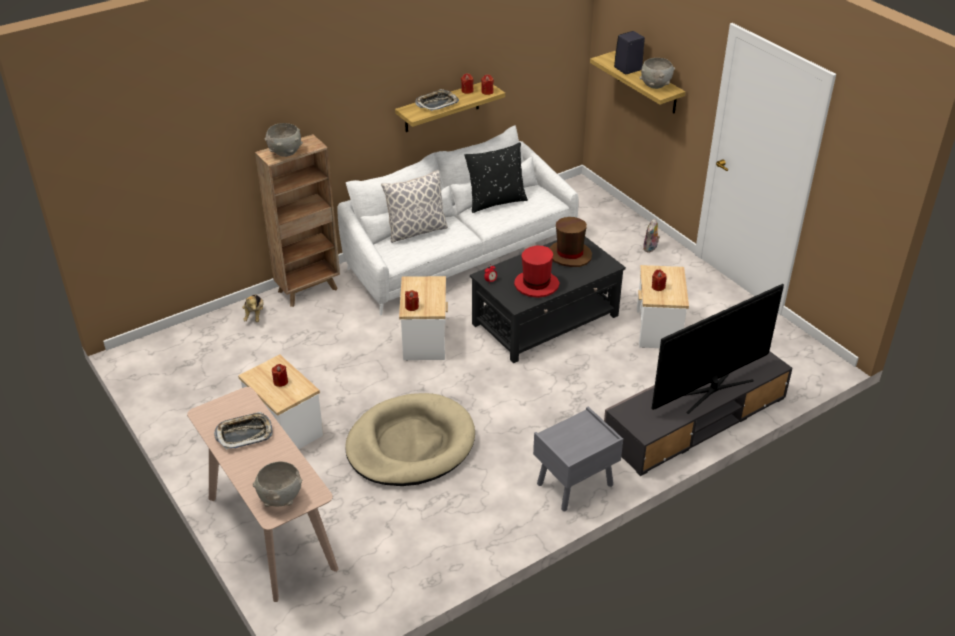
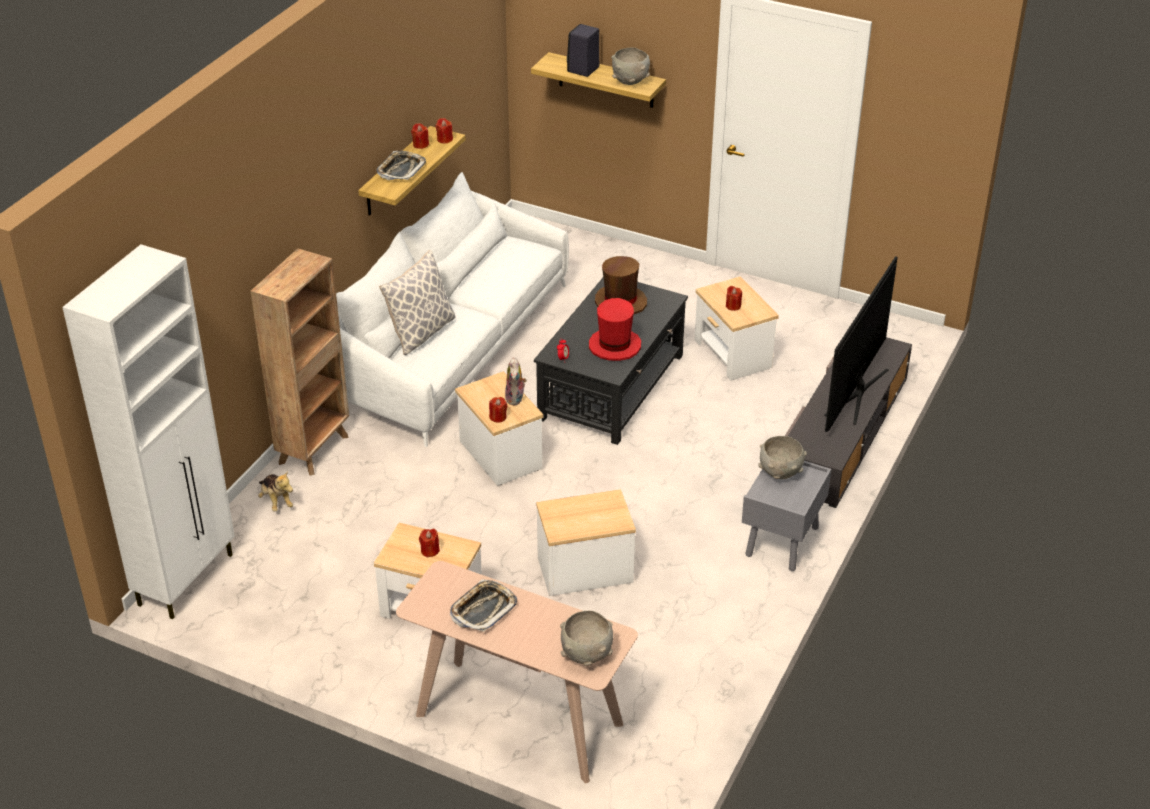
camera: 30 degrees left, 0 degrees up
(158, 344) = (187, 579): none -> white cabinet
(285, 153) = (290, 281): grey bowl -> grey bowl (780, 474)
(410, 444) = (585, 570): beige dog bed -> side table
(496, 201) = (480, 269): black pillow -> none
(650, 248) = (656, 272): plush toy -> plush toy (516, 398)

